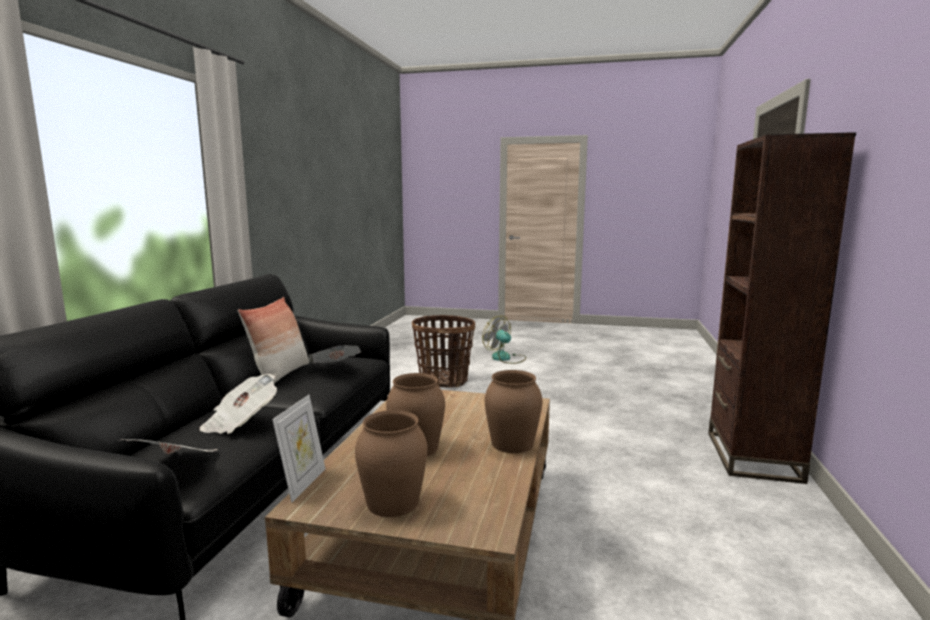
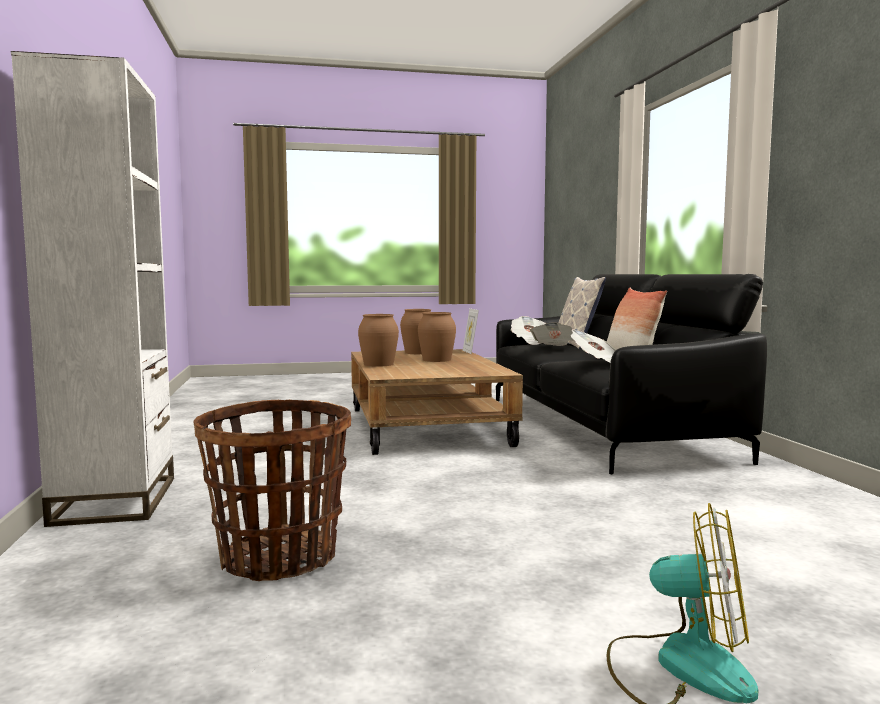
camera: 155 degrees right, 5 degrees down
(145, 443) = (576, 345): none -> pillow
(444, 381) = (662, 537): basket -> basket (278, 558)
(752, 456) = (116, 500): brown bookcase -> white bookcase

